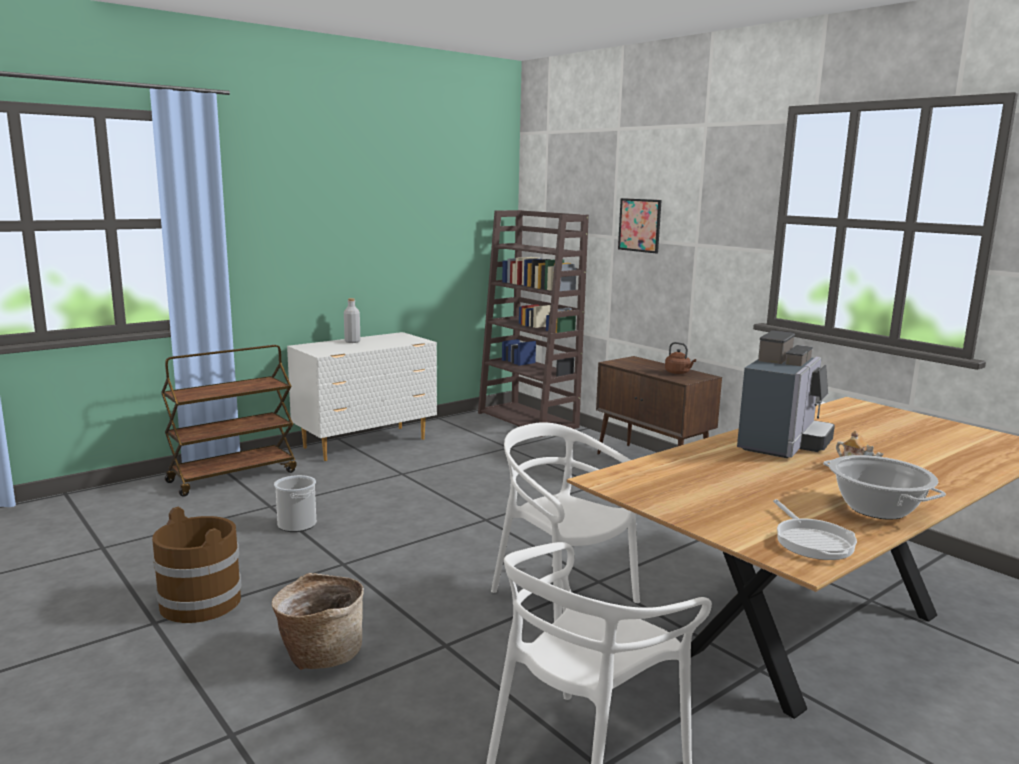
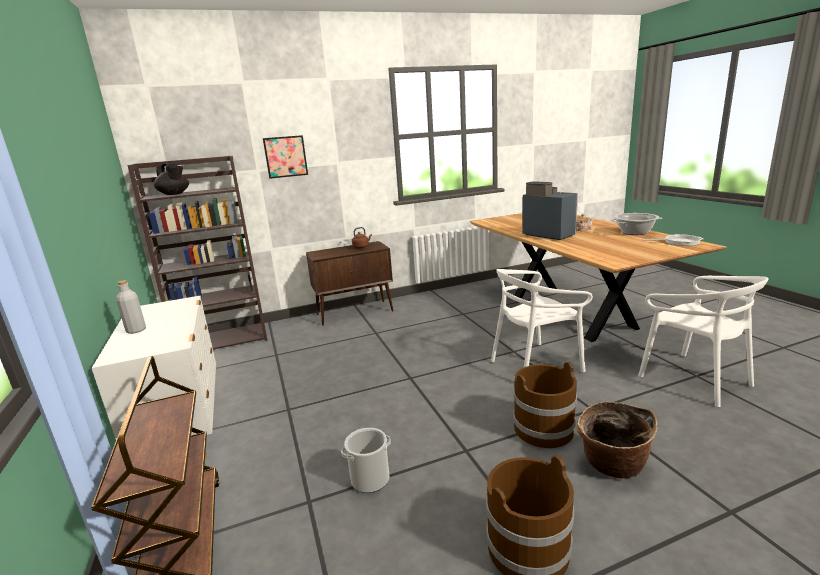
camera: 70 degrees left, 5 degrees up
(390, 608) = (543, 429): none -> brown bucket
(526, 247) = (174, 194): none -> black teapot

